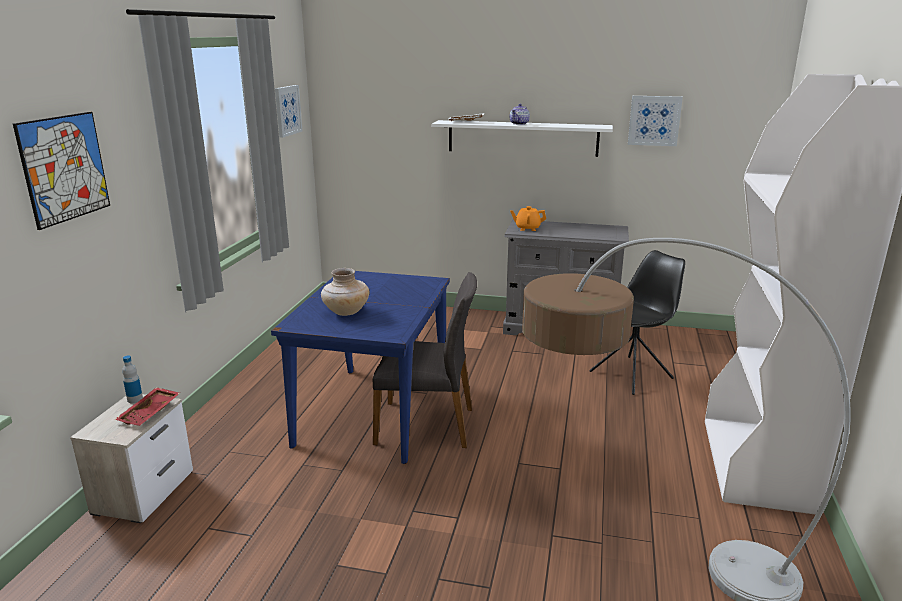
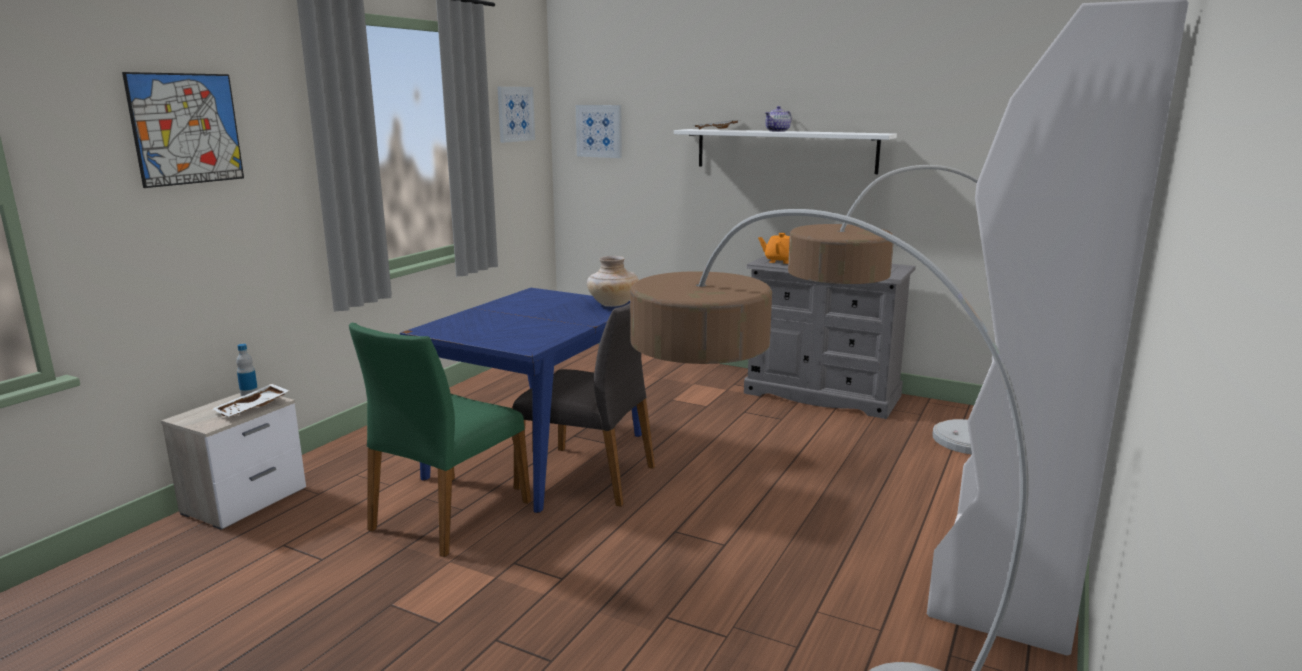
camera: 15 degrees right, 5 degrees down
(150, 413) = (253, 409): red tray -> white tray
(333, 477) = (448, 515): none -> green chair
(346, 312) = (496, 323): beige vase -> beige vase (613, 304)
(632, 375) = (887, 454): black chair -> floor lamp
(654, 120) = (951, 127): picture -> picture (599, 131)

